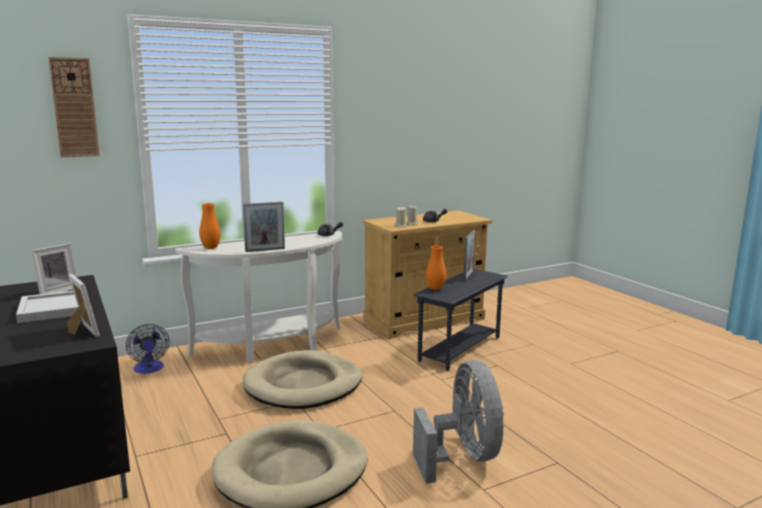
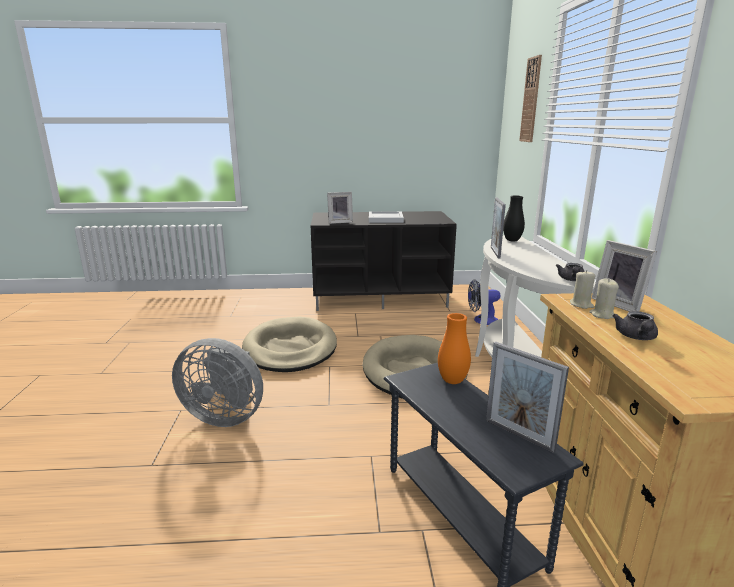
camera: 115 degrees right, 5 degrees up
(56, 291) = (421, 219): picture frame -> picture frame (620, 304)
(211, 248) = (512, 240): orange vase -> black vase

